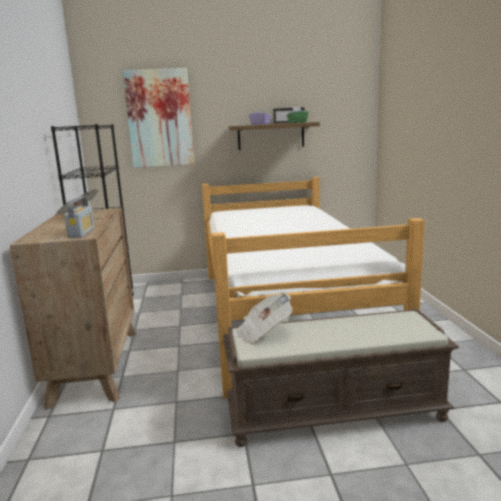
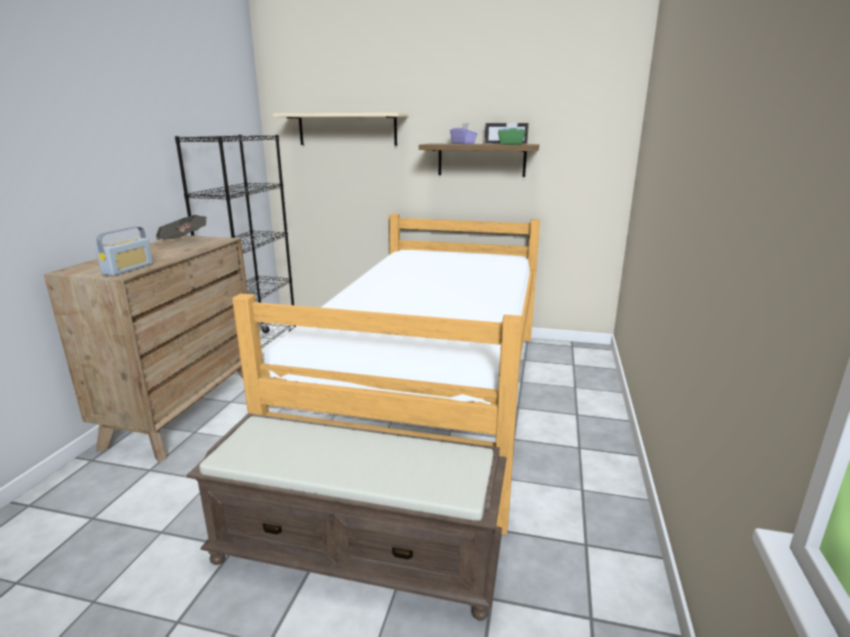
camera: 20 degrees right, 5 degrees up
(159, 118) = (347, 129): picture -> beige shelf
(263, 332) = (272, 431): newspaper -> none

